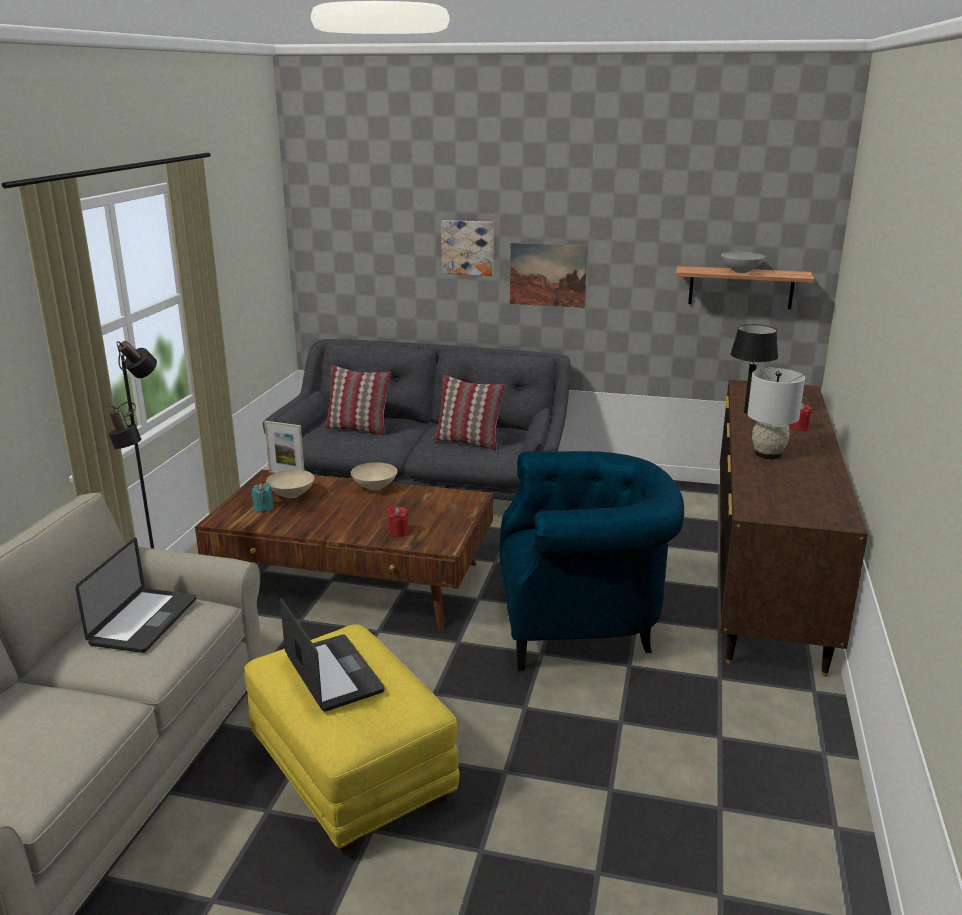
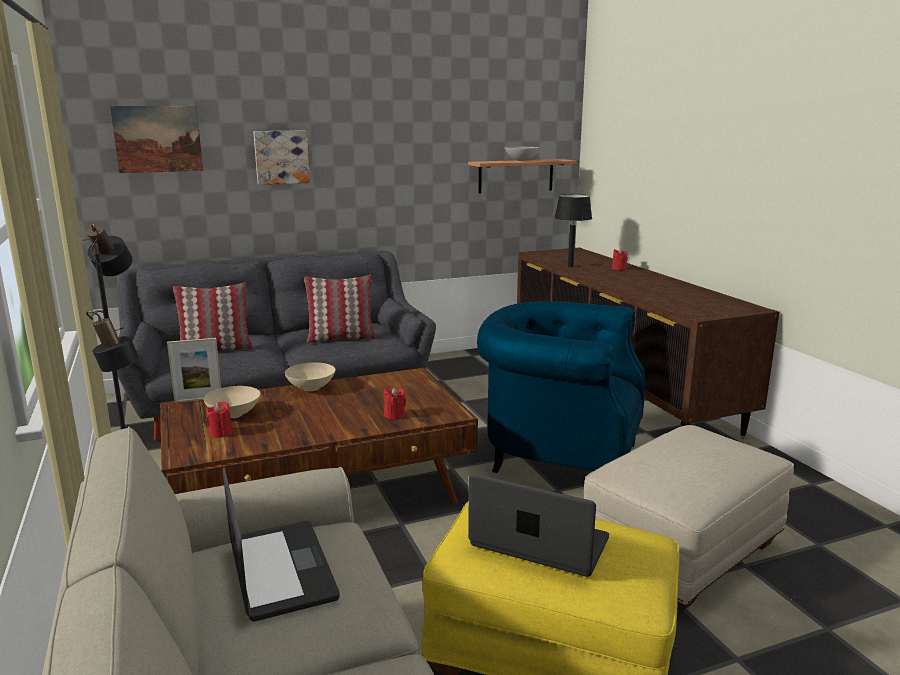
camera: 35 degrees left, 5 degrees down
(263, 508) = (220, 433): turquoise candle -> red candle
(547, 275) = (360, 178): picture -> picture (158, 139)
(571, 751) = (682, 551): none -> beige ottoman
(582, 626) = (558, 460): blue armchair -> blue armchair turned 120 degrees counterclockwise
(768, 454) = (633, 284): white table lamp -> none

